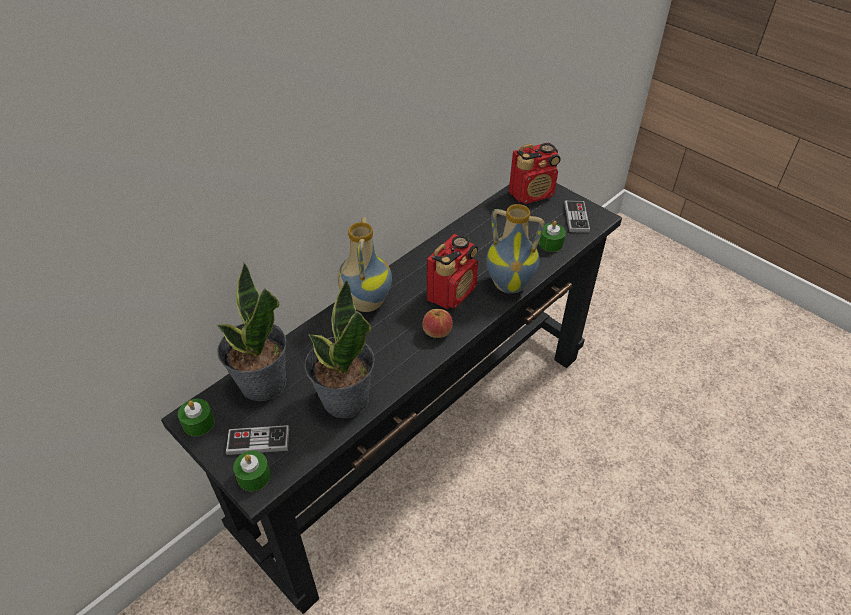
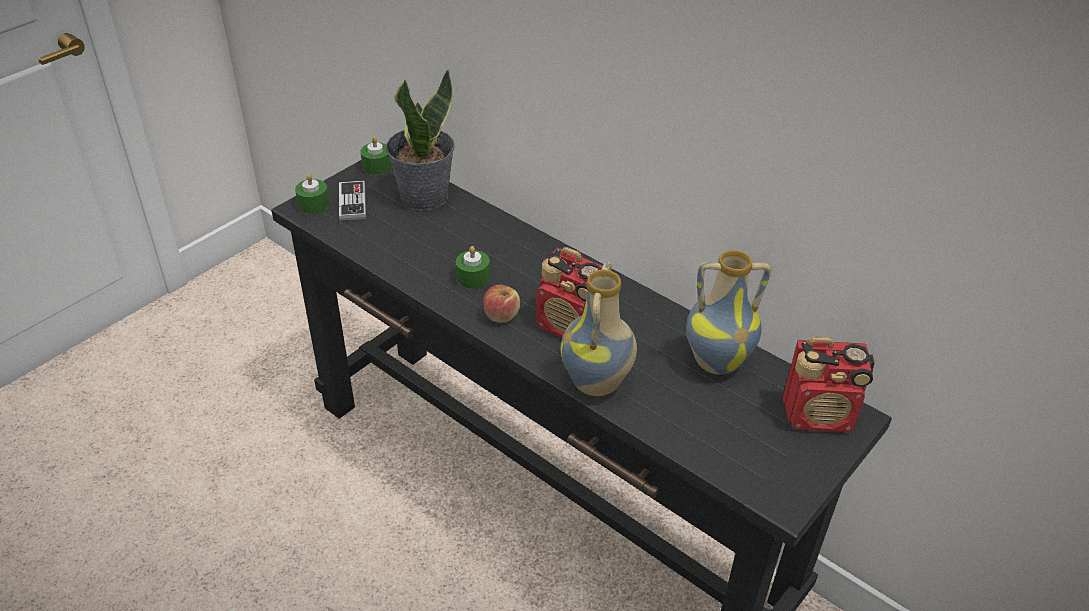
camera: 85 degrees right, 5 degrees down
(344, 399) = (400, 250): potted plant -> none
(365, 302) = (545, 255): vase -> vase (717, 361)
(532, 194) = (819, 415): radio -> radio turned 60 degrees counterclockwise
(551, 243) = (697, 433): green candle -> green candle (473, 278)
(576, 217) = (773, 470): game controller -> none

